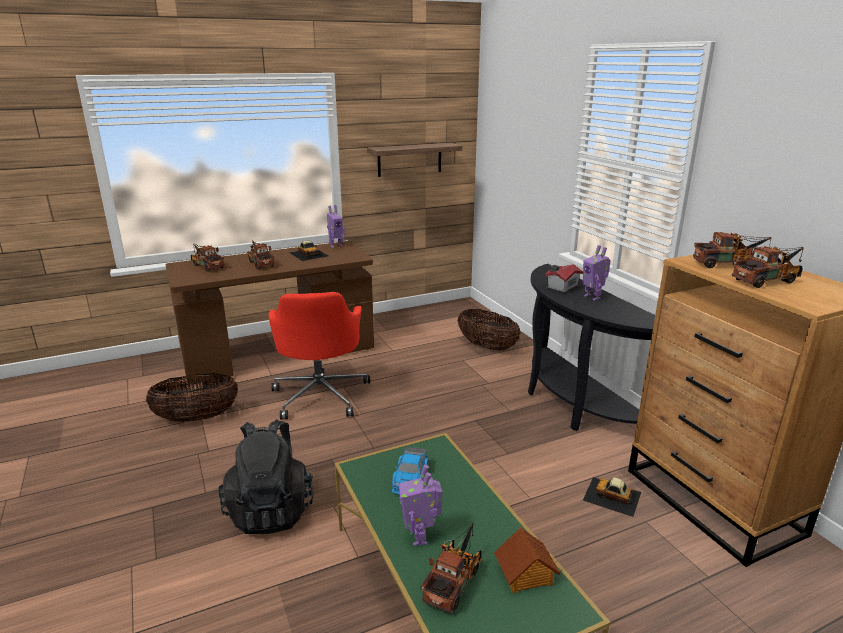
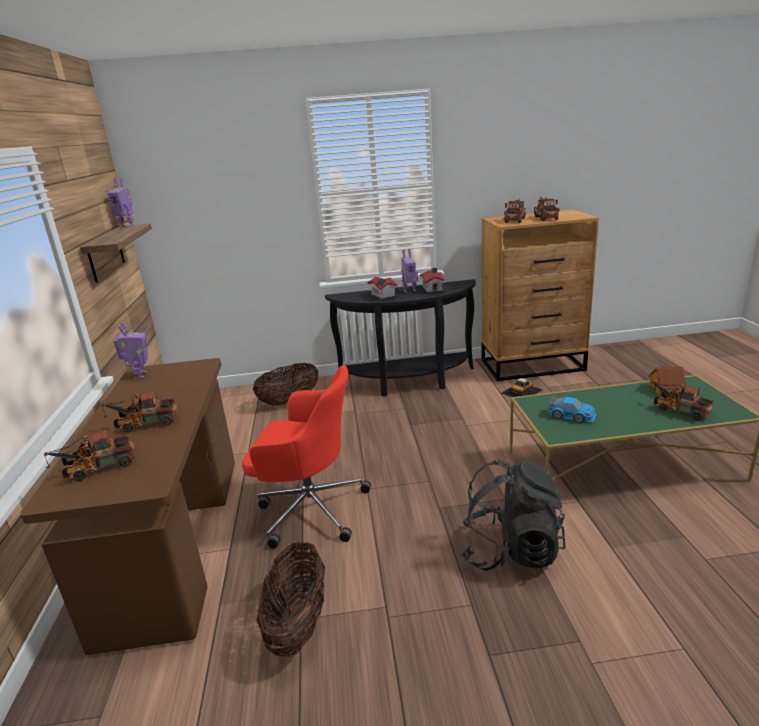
camera: 70 degrees left, 0 degrees up
(308, 254) = (149, 391): toy car -> none
(420, 536) = (638, 417): toy robot -> toy robot (127, 226)
(610, 308) = (433, 289): none -> toy house

